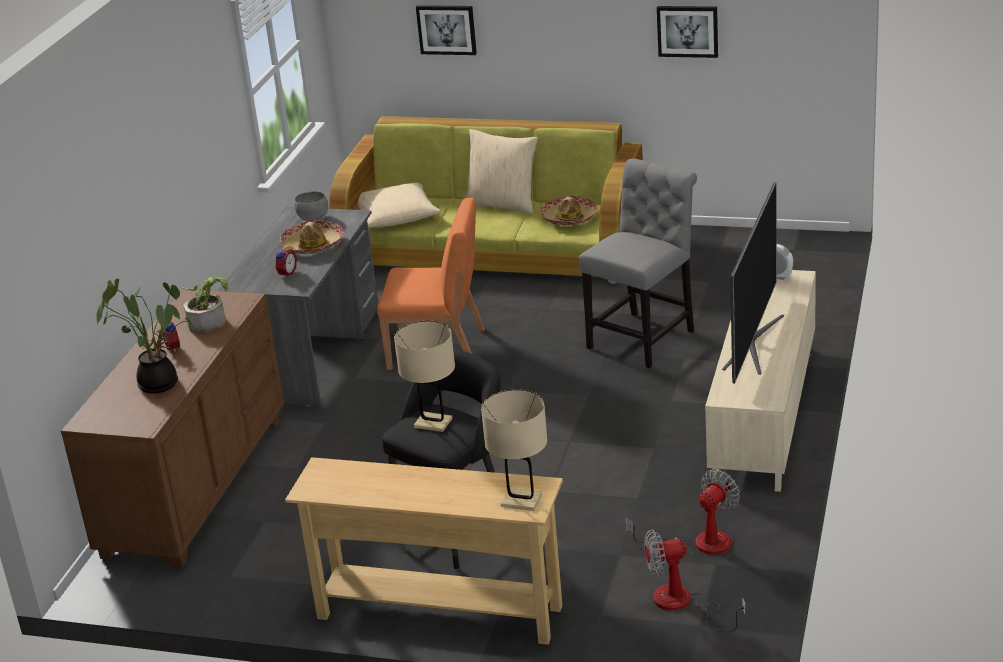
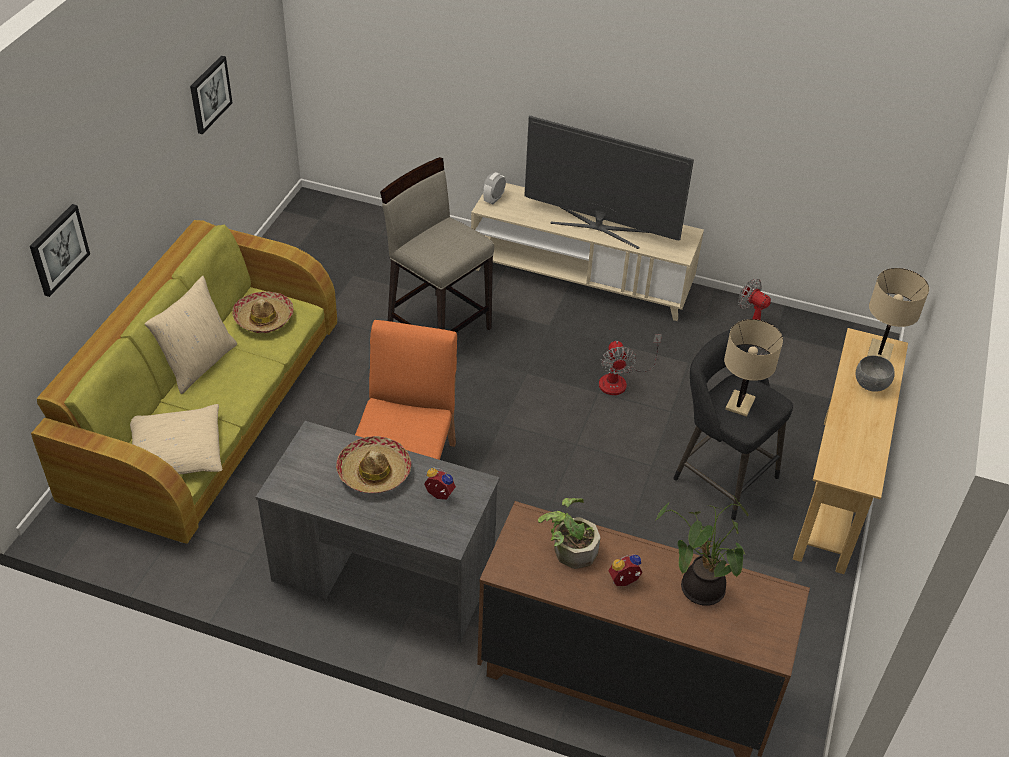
camera: 90 degrees left, 15 degrees up
(312, 219) = (303, 472): grey bowl -> grey bowl (871, 385)
(644, 337) = (439, 326): grey chair -> beige stool
(683, 604) = (822, 356): fan -> fan (620, 380)

